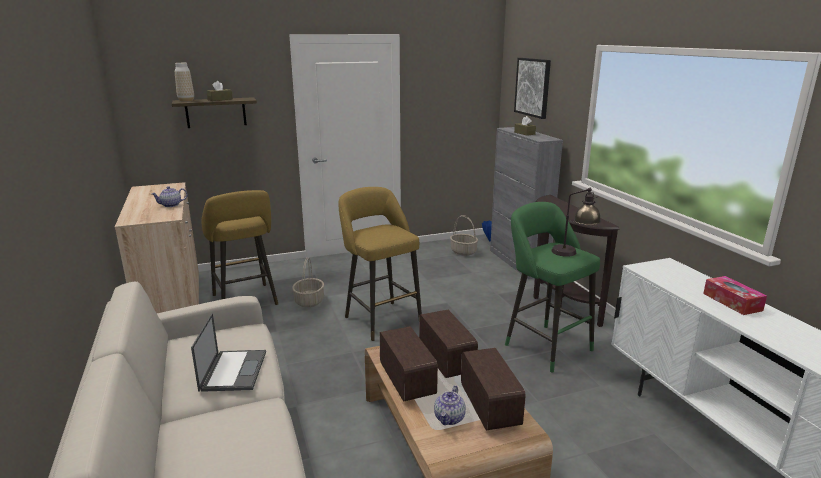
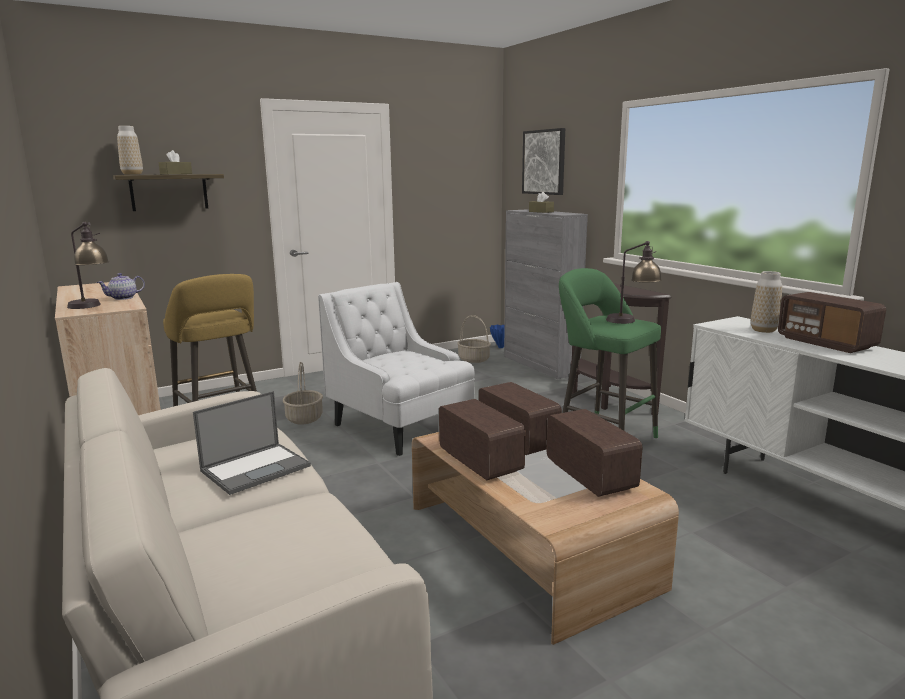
camera: 10 degrees left, 5 degrees down
(145, 214) = (92, 306): none -> table lamp
(233, 370) = (256, 468): laptop -> laptop turned 60 degrees clockwise
(380, 318) = (400, 428): yellow stool -> white armchair
(449, 418) = (549, 491): teapot -> none
(683, 279) = (763, 330): none -> vase
(732, 302) = (826, 343): tissue box -> radio

